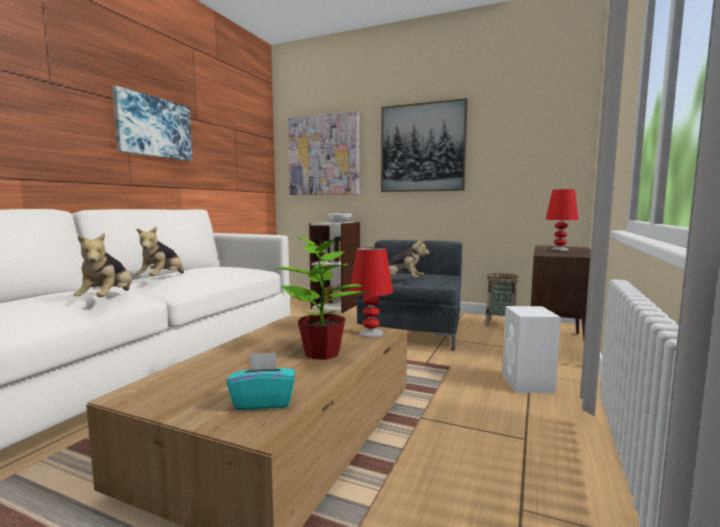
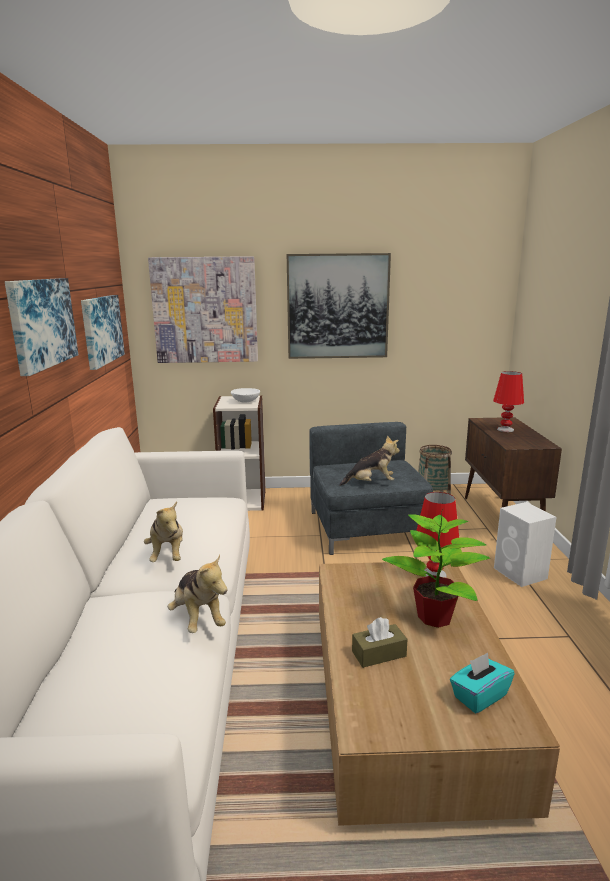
camera: 25 degrees left, 10 degrees up
(233, 362) = (379, 654): none -> brown tissue box
(234, 158) = (101, 330): none -> picture

